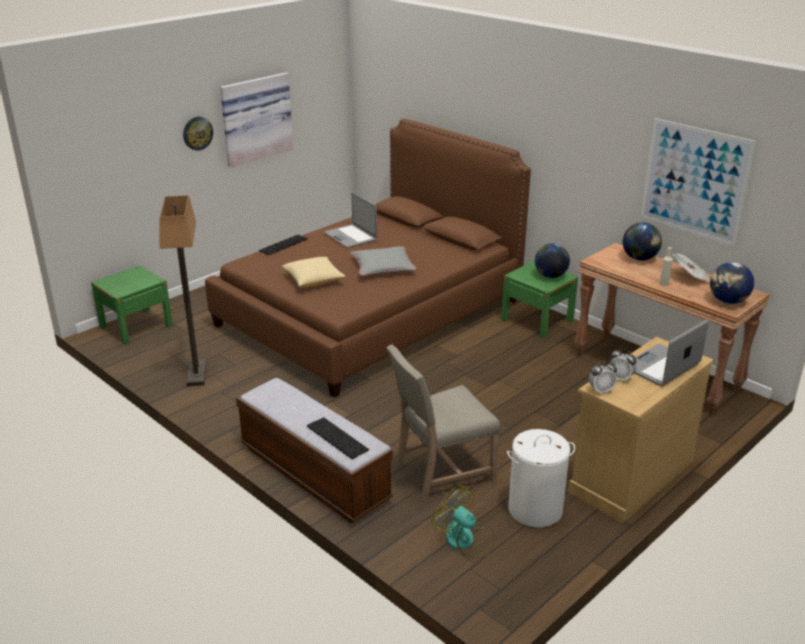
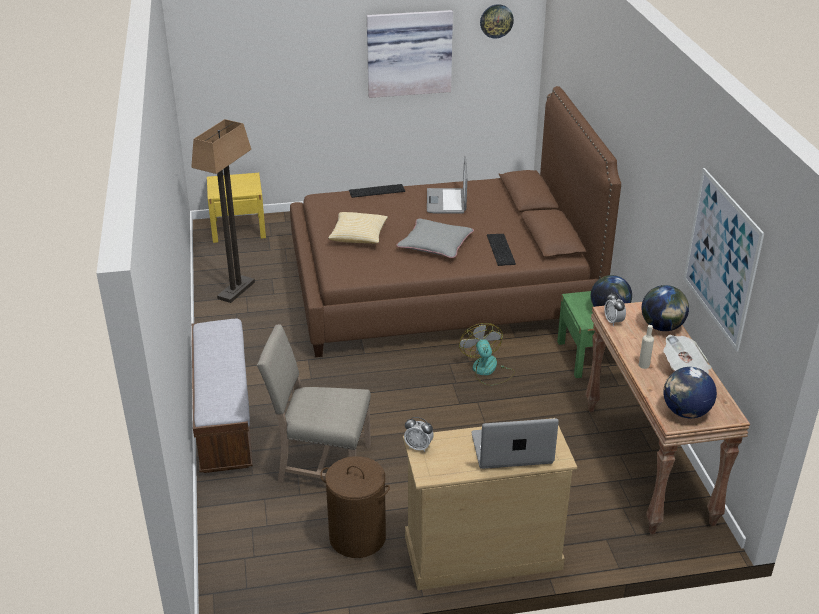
camera: 35 degrees right, 5 degrees up
(136, 326) = (238, 228): green nightstand -> yellow nightstand
(197, 133) = (337, 57): wall clock -> wall clock (496, 21)
(335, 438) = (214, 392): keyboard -> keyboard (499, 249)
(466, 540) = (270, 533): fan -> fan (487, 370)
(534, 509) = (357, 537): white laundry basket -> brown laundry basket
(621, 378) = (455, 443): alarm clock -> alarm clock (613, 321)

